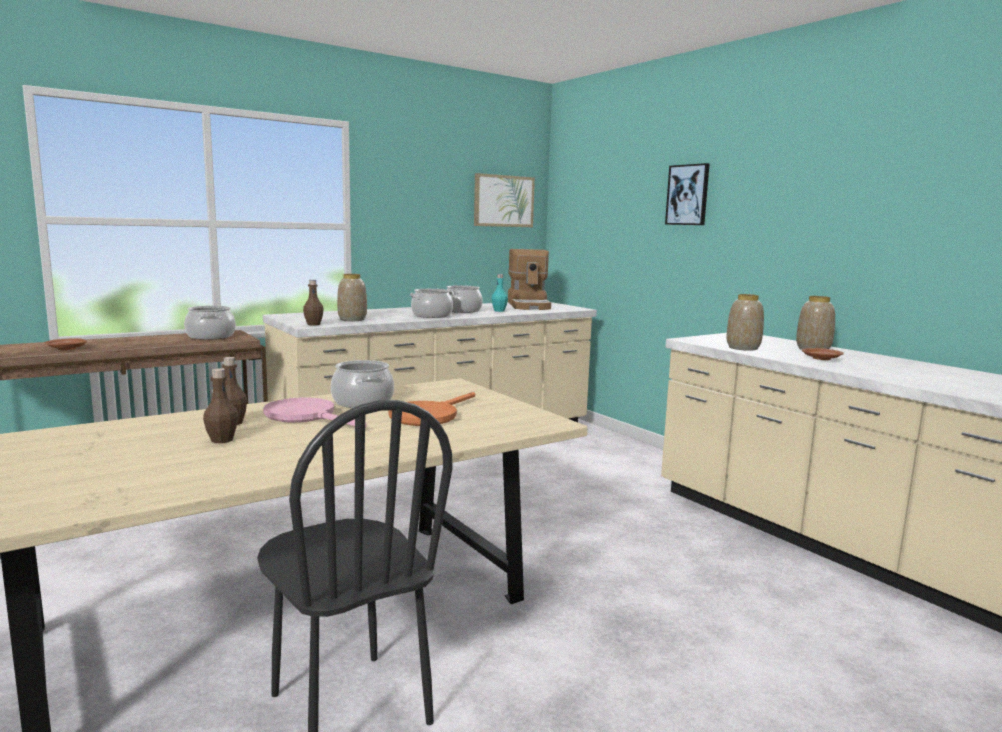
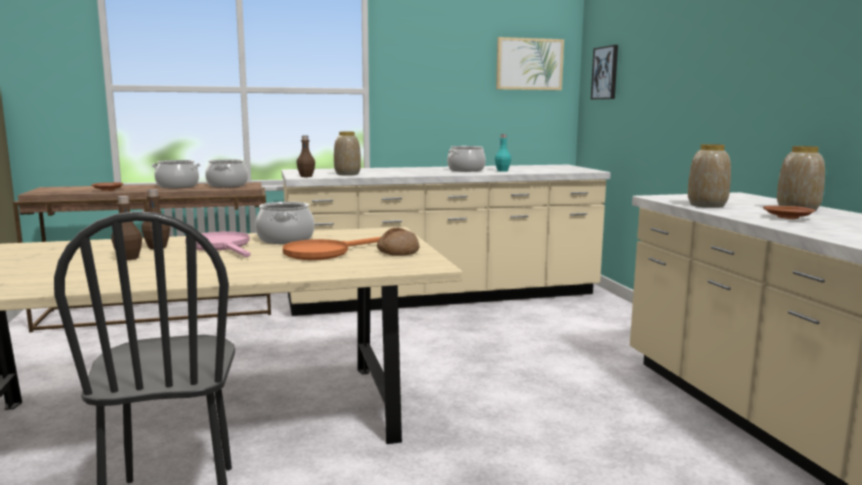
camera: 20 degrees right, 0 degrees up
(432, 315) = (427, 173): cooking pot -> cooking pot (177, 186)
(498, 409) = (398, 251): none -> bread
(529, 305) = (544, 168): coffee machine -> none
(688, 195) = (698, 43): picture -> picture (605, 73)

